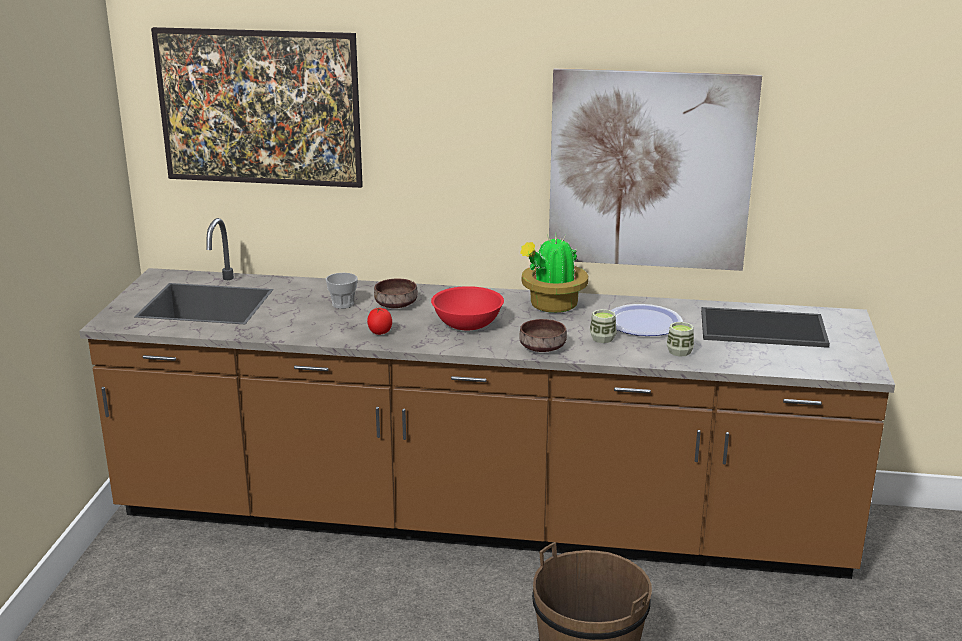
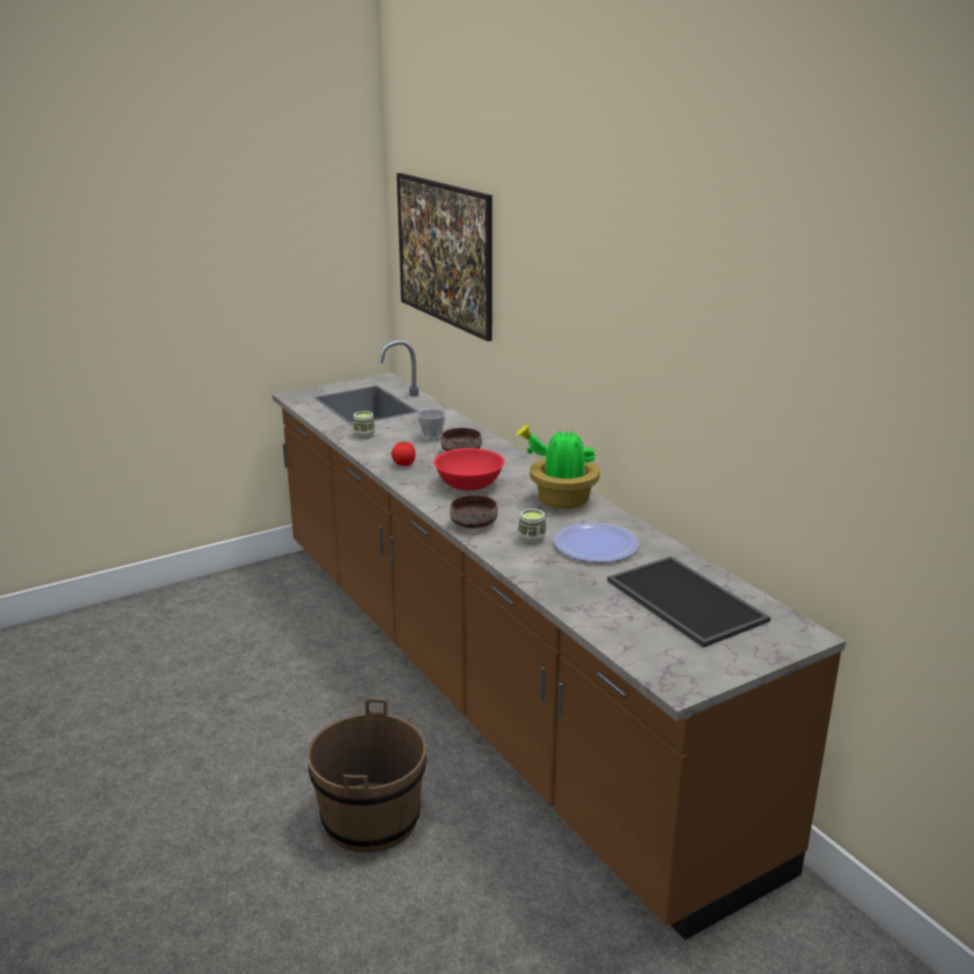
camera: 50 degrees right, 0 degrees up
(650, 170) = (669, 388): picture -> none
(679, 351) = (562, 579): cup -> cup (364, 435)

